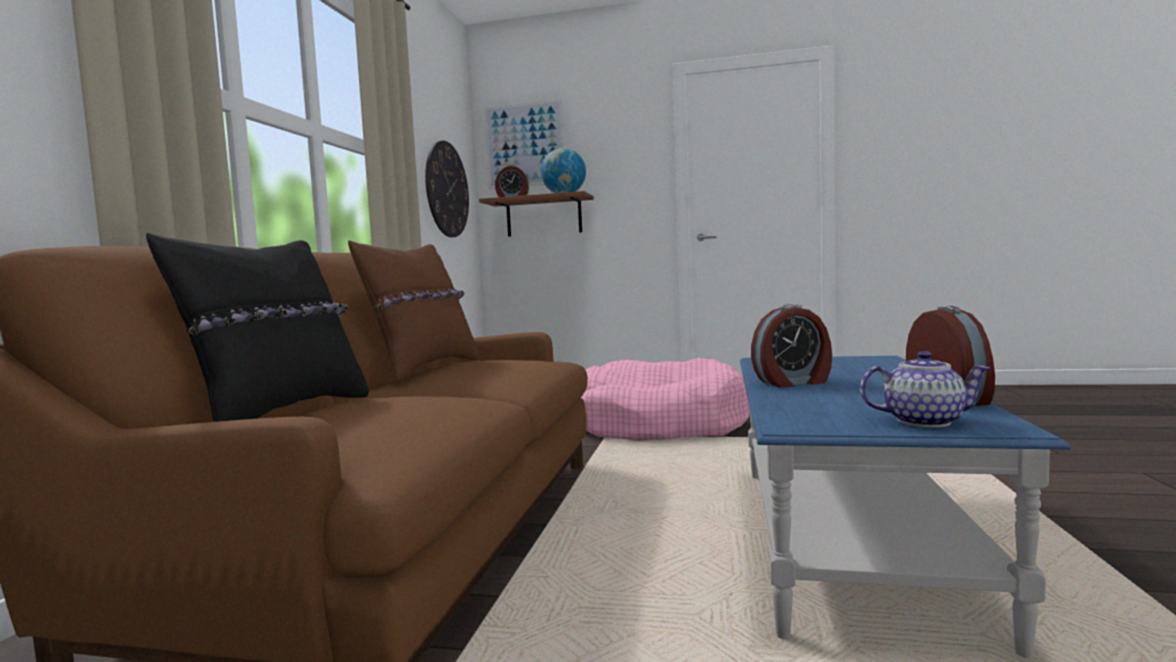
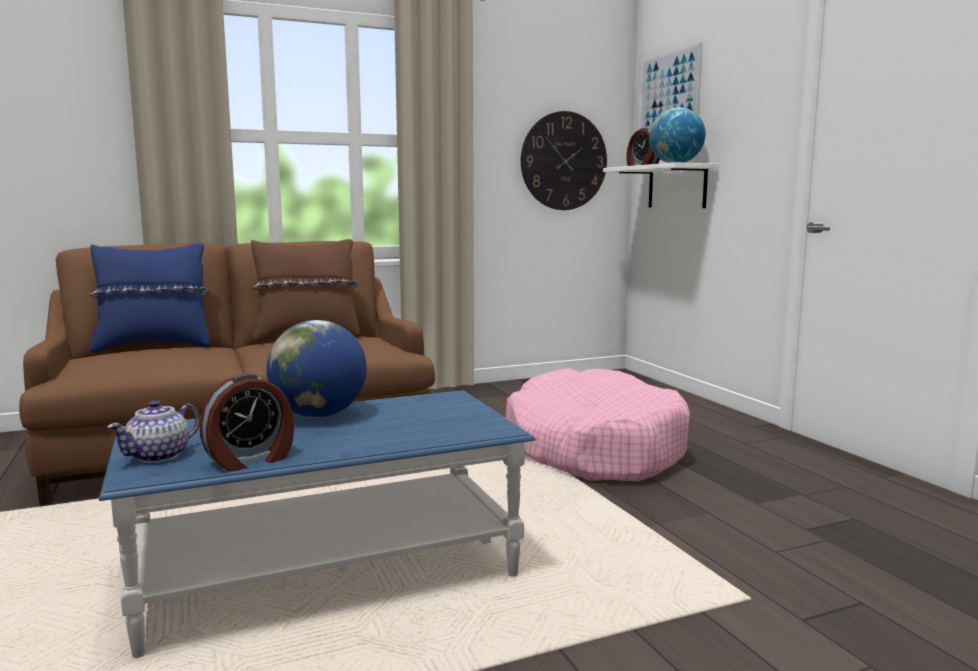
camera: 55 degrees right, 5 degrees up
(281, 414) = (154, 346): black pillow -> blue pillow
(544, 217) = (677, 187): brown shelf -> white shelf
(793, 382) = (319, 415): alarm clock -> globe
(922, 421) = (160, 456): teapot -> teapot turned 60 degrees clockwise

